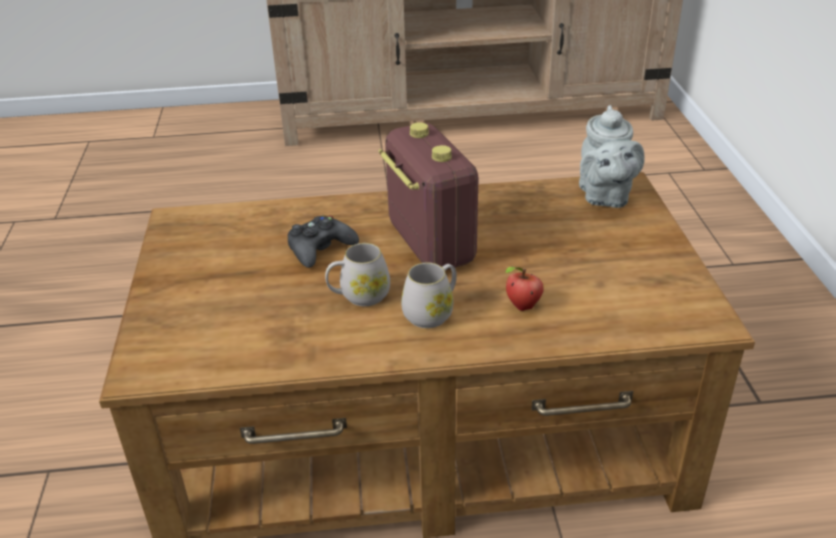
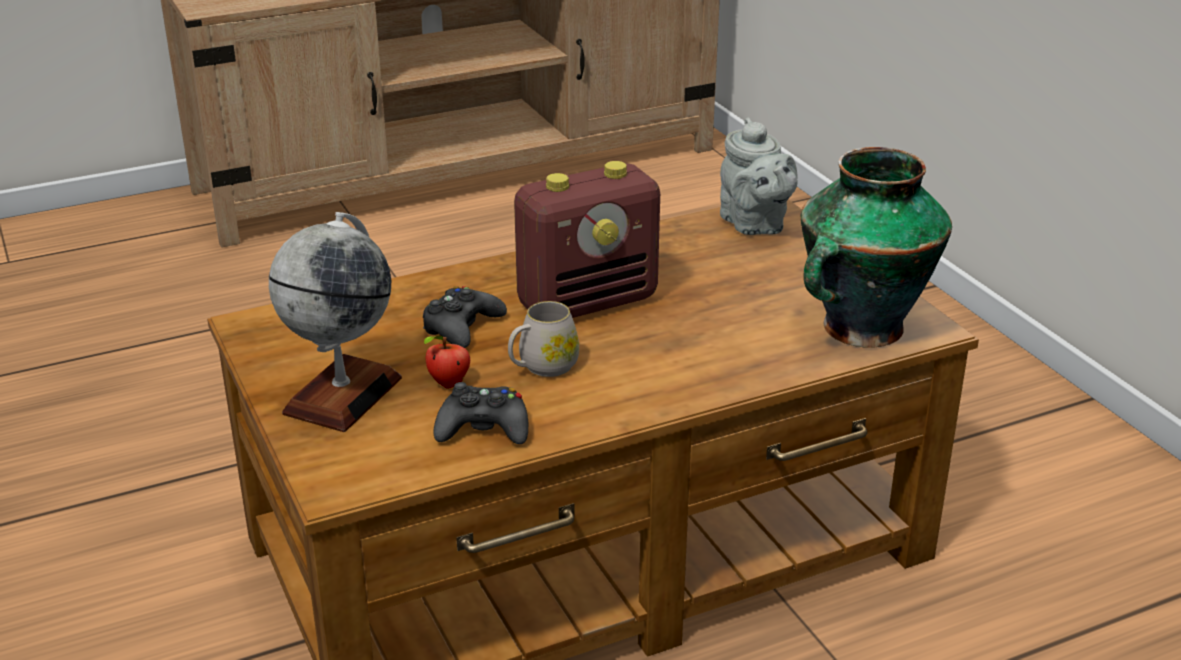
camera: 20 degrees left, 5 degrees down
(198, 291) = (343, 395): none -> globe
(281, 343) = (483, 428): none -> black game controller
(430, 244) = (588, 302): radio -> radio turned 105 degrees clockwise
(432, 312) = (636, 369): white mug -> none
(522, 306) = (730, 347): apple -> apple (448, 384)
(645, 311) = (860, 329): none -> vase

